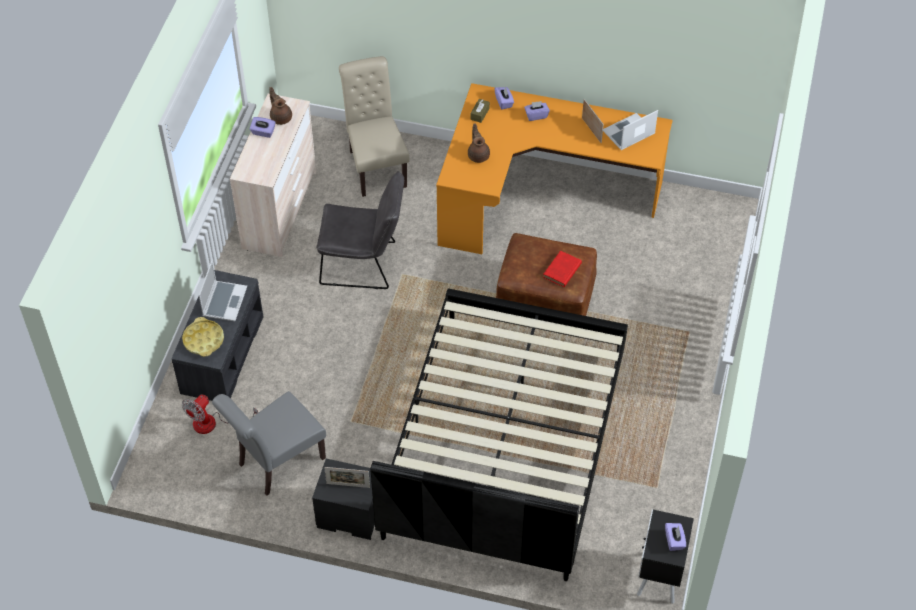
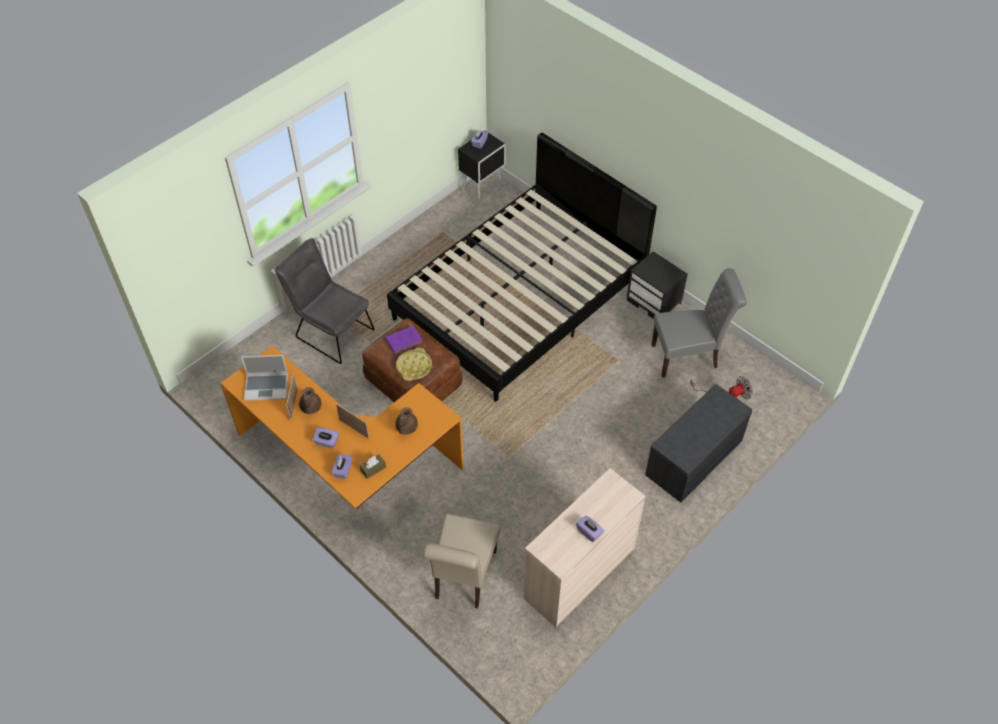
camera: 150 degrees left, 0 degrees up
(203, 340) = (720, 411): yellow tray -> yellow tray (414, 367)
(224, 301) = (688, 437): laptop -> none
(281, 117) = (563, 542): brown teapot -> brown teapot (310, 408)
(348, 485) = (658, 270): picture frame -> picture frame (354, 429)
(364, 264) = (534, 482): grey chair -> grey chair (331, 331)
(561, 271) = (405, 341): red book -> purple book

